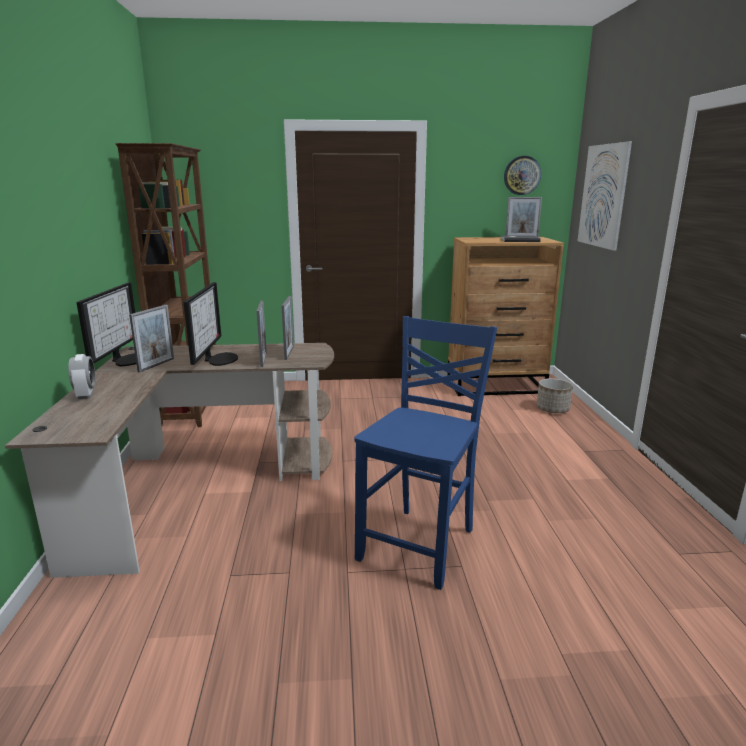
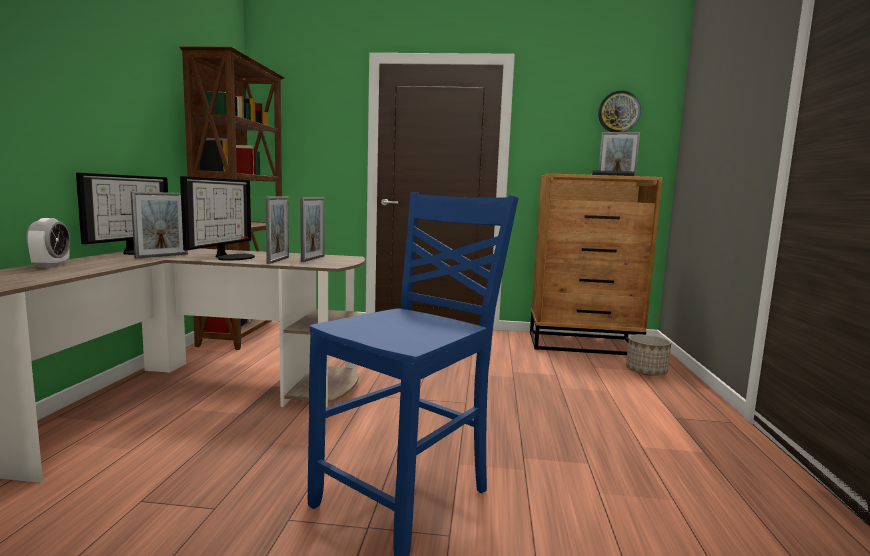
camera: 10 degrees right, 10 degrees down
(603, 196) = (709, 123): picture -> none

